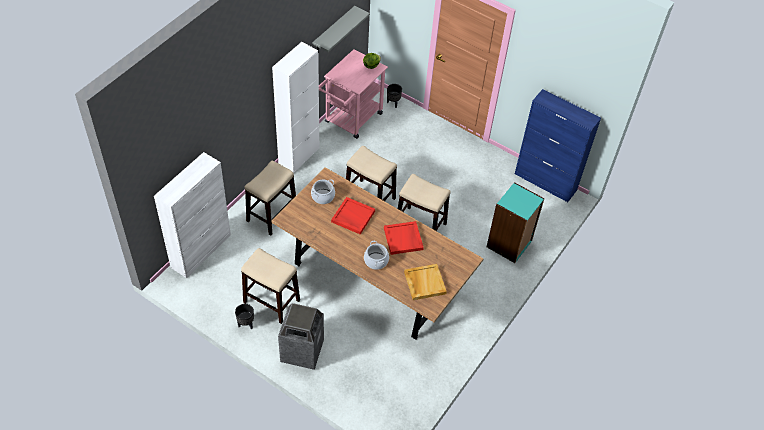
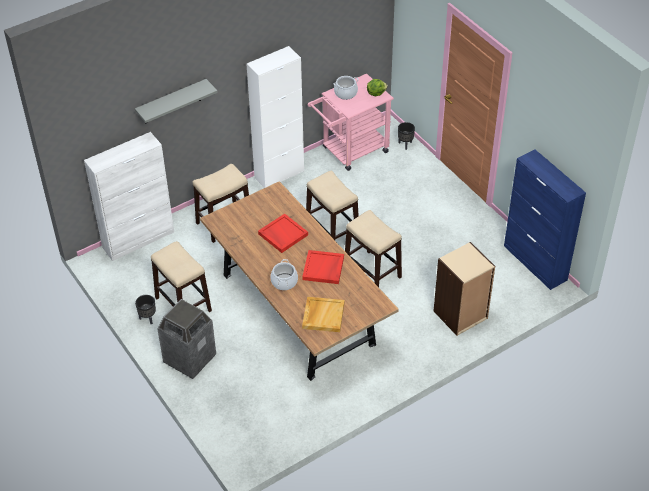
camera: 25 degrees right, 5 degrees down
(323, 196) = (262, 208): cooking pot -> cooking pot (345, 93)
(333, 31) = (337, 46): grey shelf -> grey shelf (172, 102)
(509, 244) = (460, 315): turquoise bookcase -> beige bookcase

